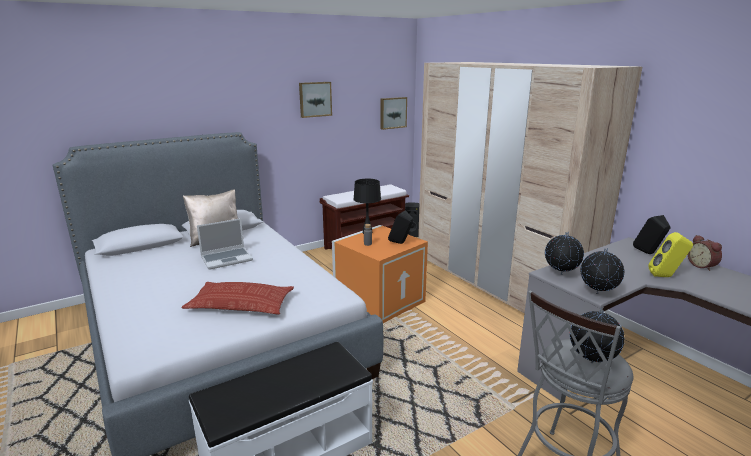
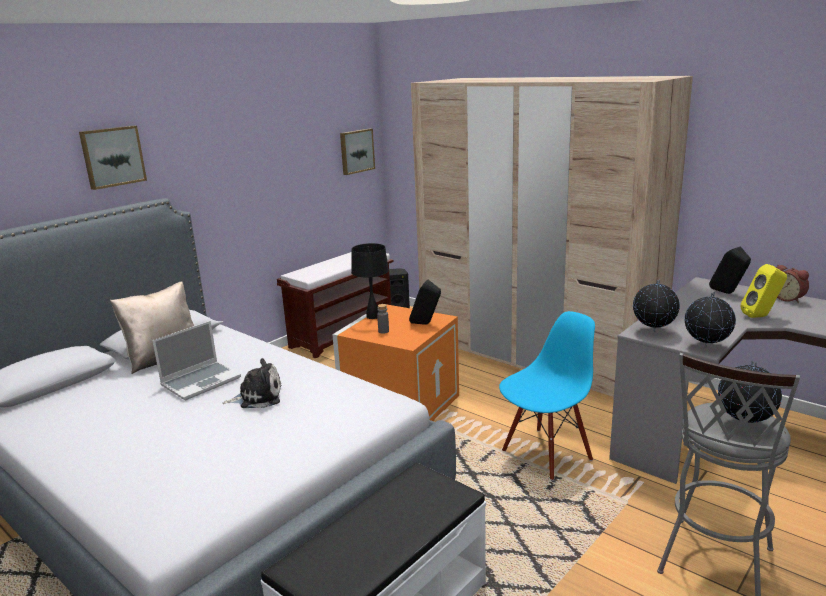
camera: 15 degrees left, 0 degrees up
(241, 304) = (266, 439): pillow -> none
(255, 275) = (257, 397): none -> plush toy
(315, 99) = (258, 141): picture -> picture (112, 156)
(468, 357) = (546, 454): none -> blue chair

